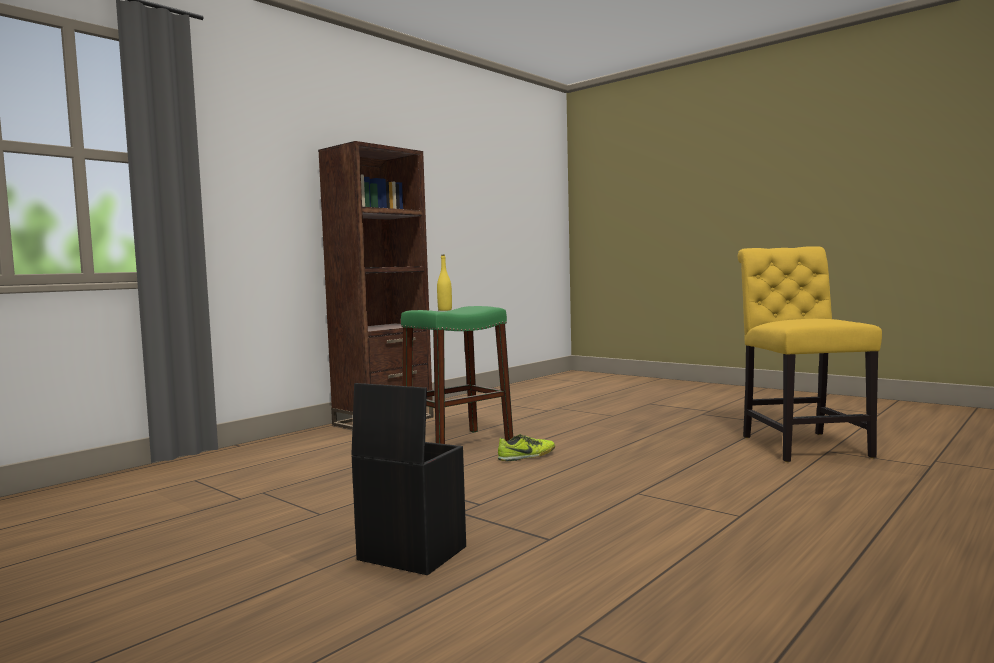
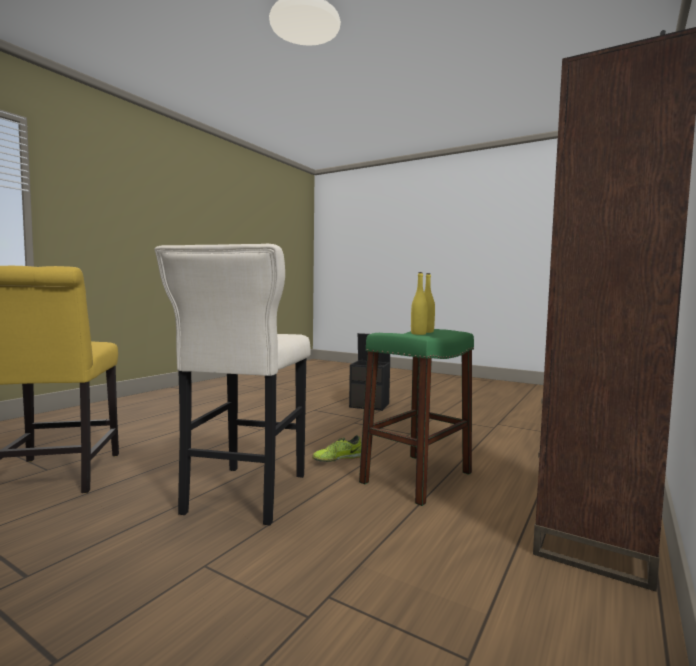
camera: 170 degrees right, 0 degrees up
(460, 308) = (418, 334): none -> yellow bottle
(610, 435) = (244, 497): none -> beige stool

